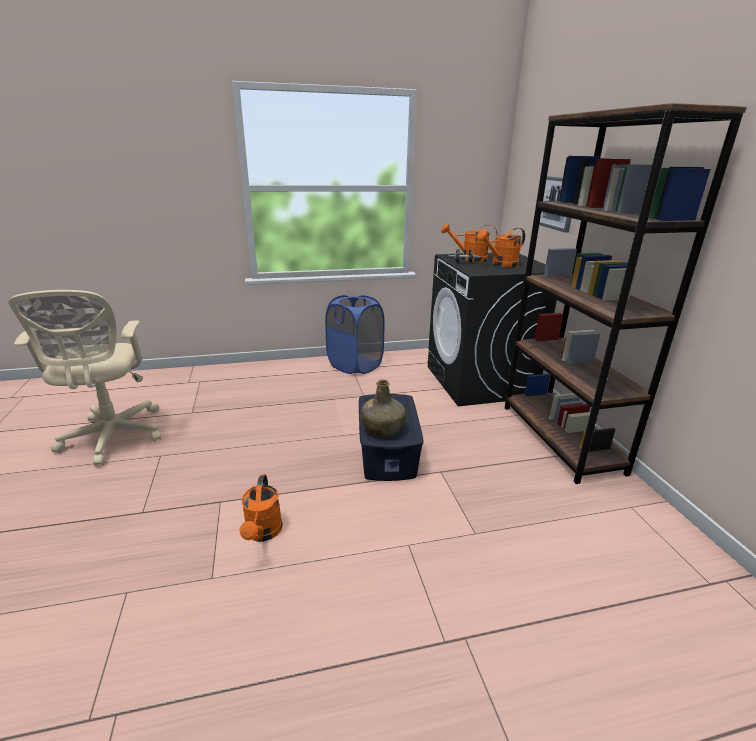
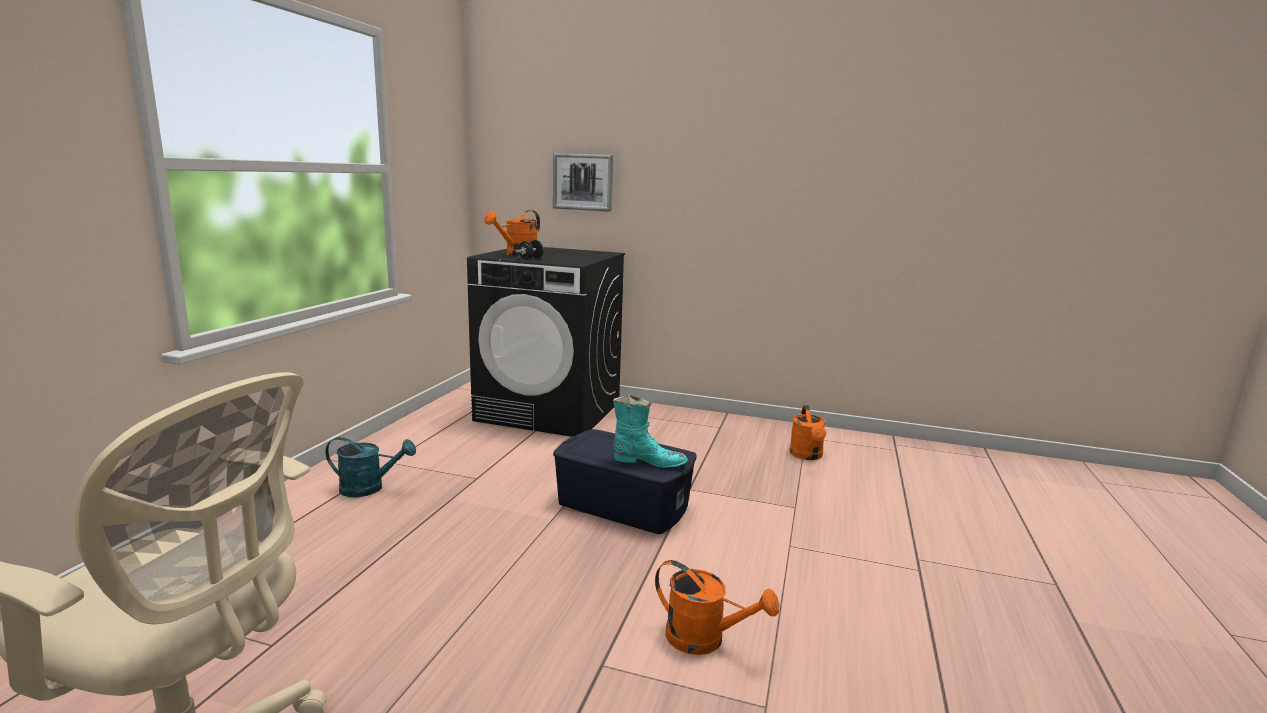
camera: 60 degrees left, 10 degrees down
(322, 376) = (369, 488): none -> turquoise watering can
(355, 365) = (384, 457): blue laundry basket -> none
(382, 428) = (648, 462): green bottle -> turquoise boot
(501, 265) = (563, 255): orange watering can -> orange watering can (807, 456)
(560, 438) = (694, 421): brown bookcase -> none

